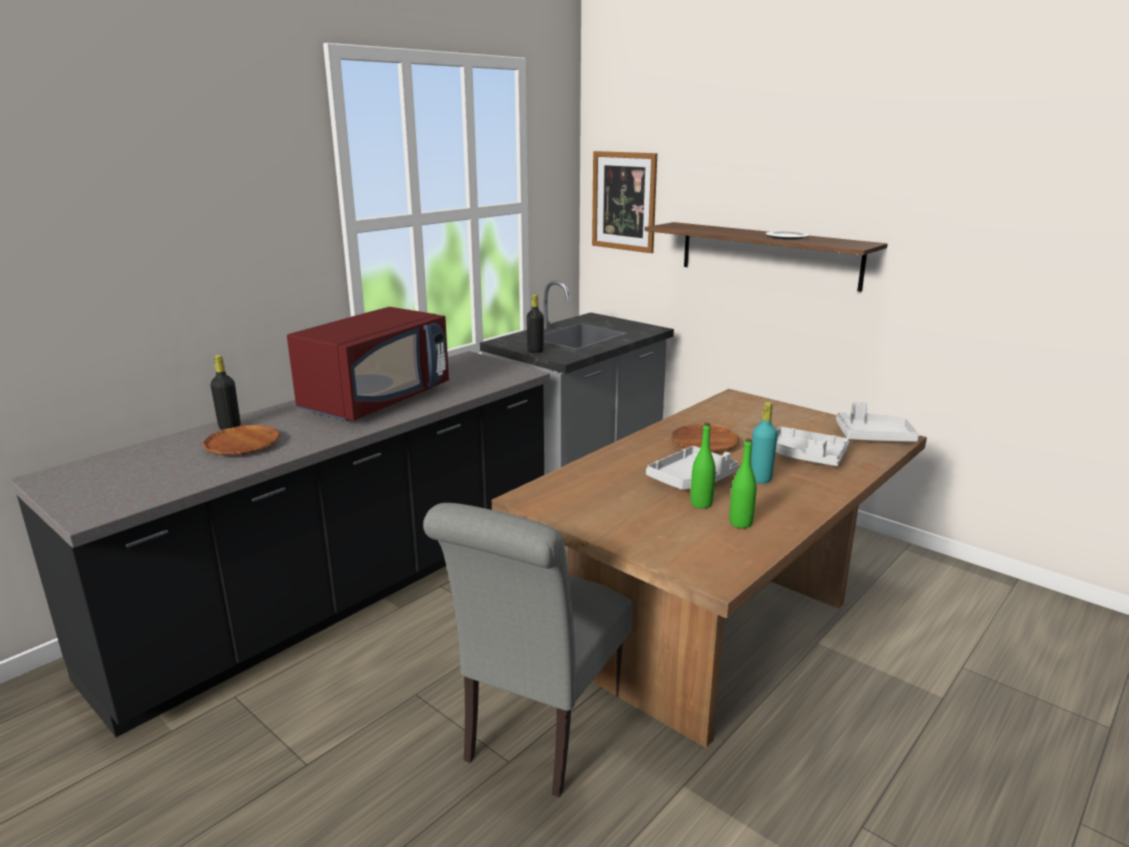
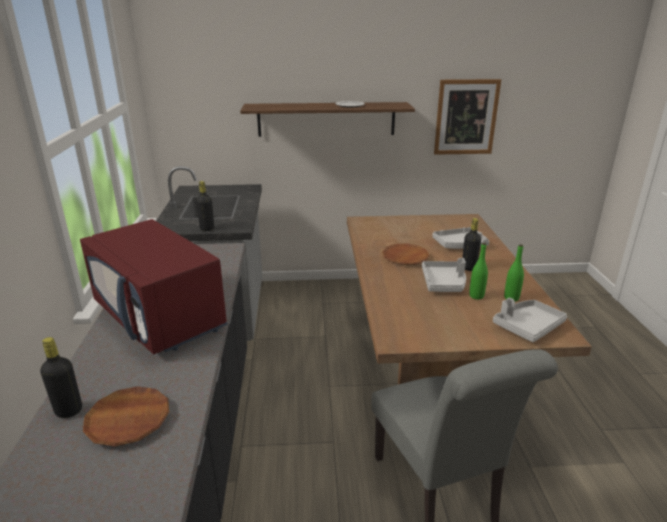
camera: 45 degrees left, 5 degrees up
(376, 400) = (160, 317): red microwave -> red microwave turned 150 degrees clockwise
(624, 201) = (193, 91): picture -> picture (466, 117)
(760, 479) = (469, 268): turquoise bottle -> black bottle
(873, 437) = (461, 222): grey tray -> grey tray (527, 326)

